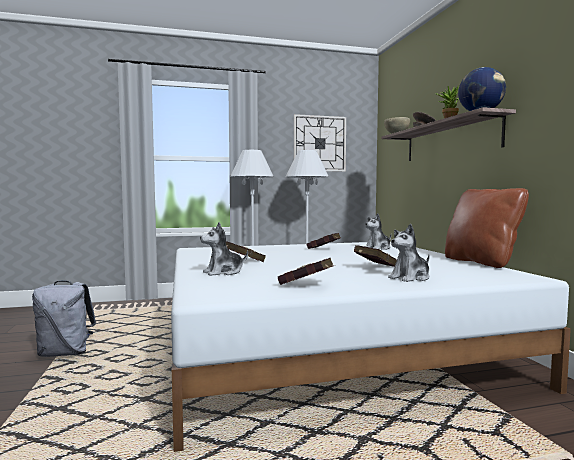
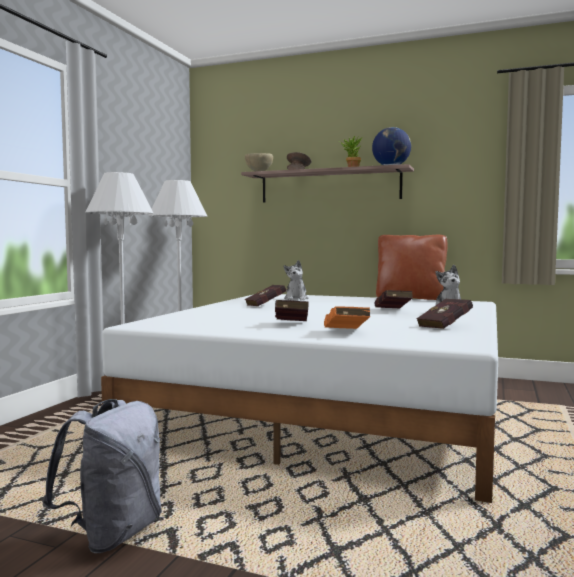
camera: 55 degrees left, 0 degrees up
(223, 272) = (346, 332): plush toy -> orange book
(319, 143) = (148, 170): wall clock -> none

